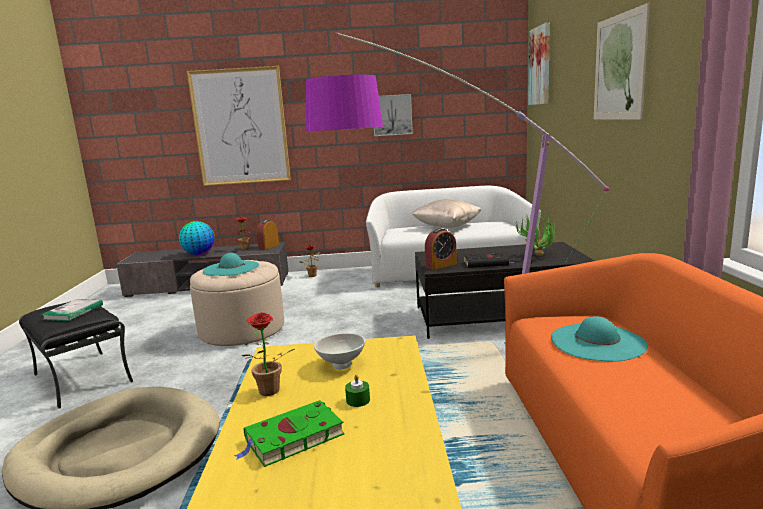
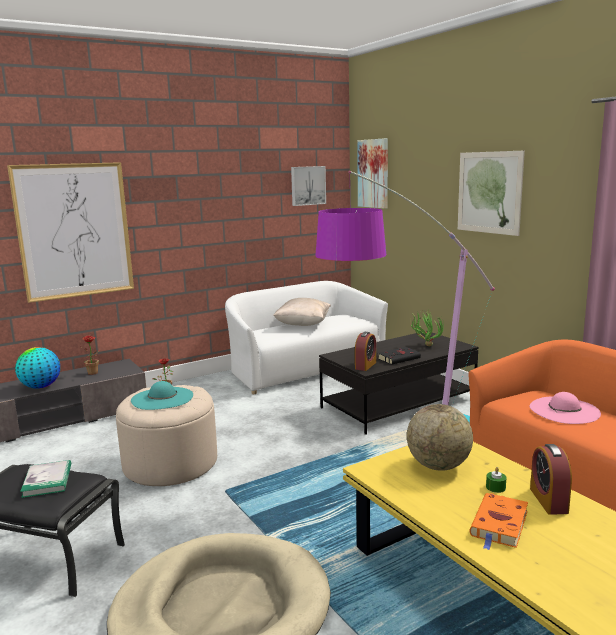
camera: 30 degrees left, 0 degrees up
(268, 246) = (119, 366): alarm clock -> alarm clock (548, 500)
(268, 393) = (424, 500): potted plant -> none
(292, 438) = (499, 525): green book -> orange book
(340, 365) = (438, 466): white bowl -> globe
(392, 115) = (236, 215): picture -> picture (307, 185)
(597, 342) = (564, 410): turquoise hat -> pink hat

